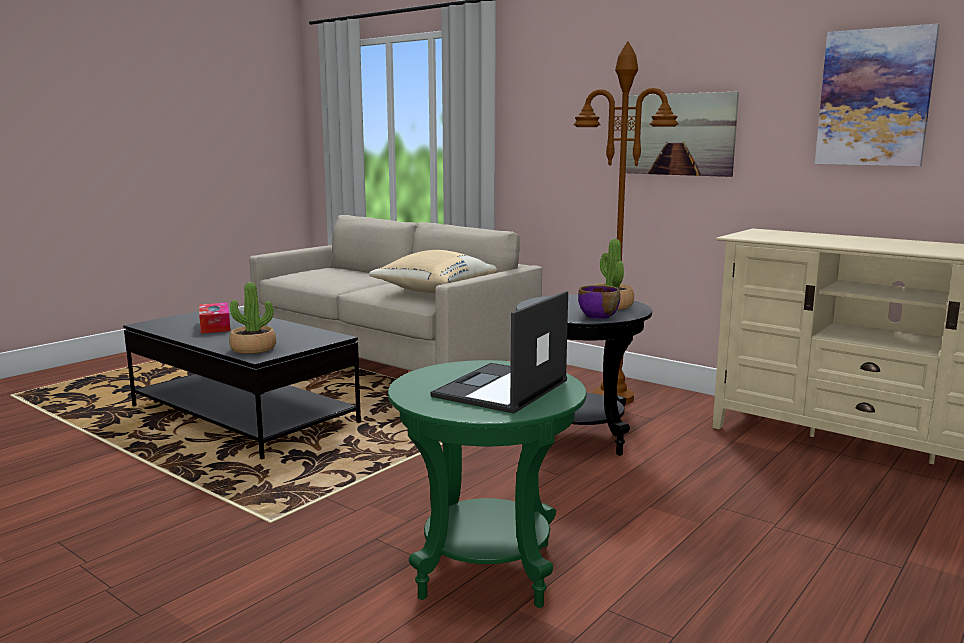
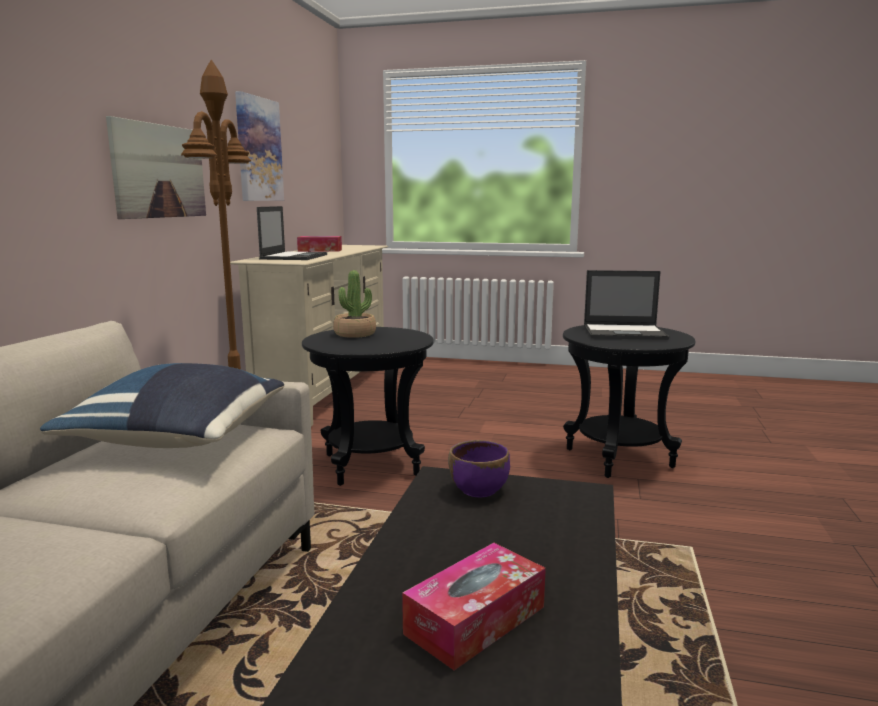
camera: 115 degrees left, 0 degrees up
(253, 349) = (563, 509): potted plant -> none
(433, 291) = (181, 440): beige pillow -> blue pillow
(486, 571) = (619, 458): green side table -> black side table
(598, 316) = (402, 333): purple bowl -> purple bowl (479, 489)
(803, 237) = (294, 257): none -> laptop
(922, 245) = (320, 250): none -> tissue box

